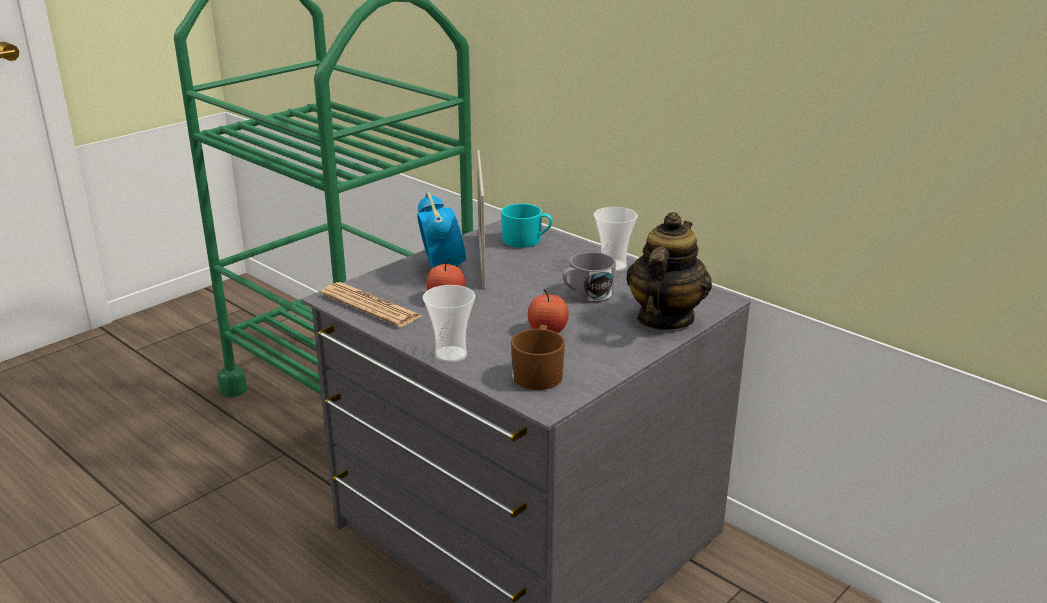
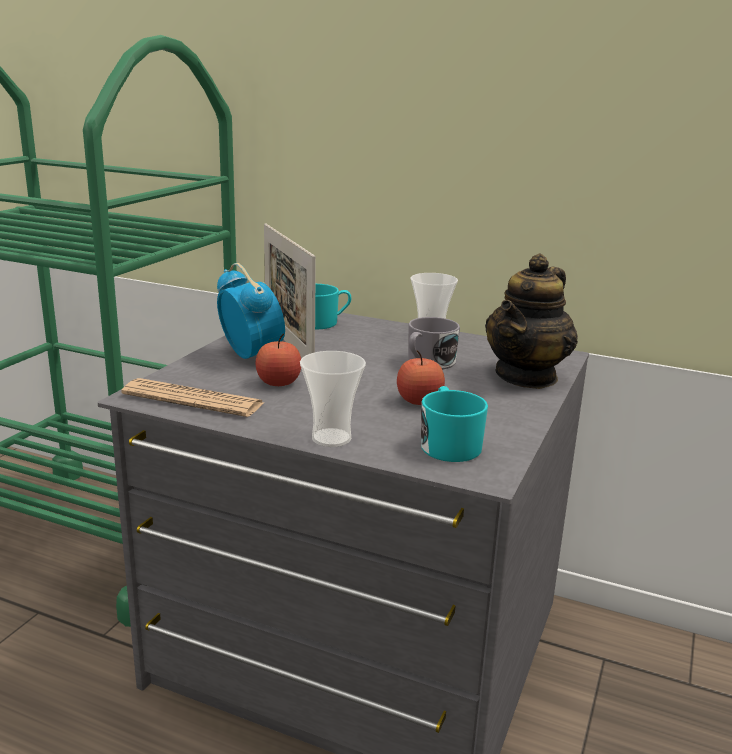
camera: 20 degrees left, 5 degrees down
(538, 373) = (448, 444): brown mug -> turquoise mug
(664, 319) = (527, 376): teapot -> teapot turned 150 degrees counterclockwise

